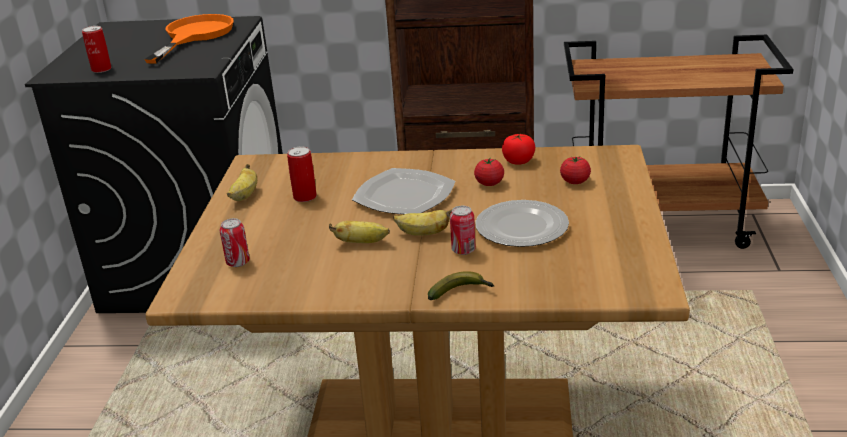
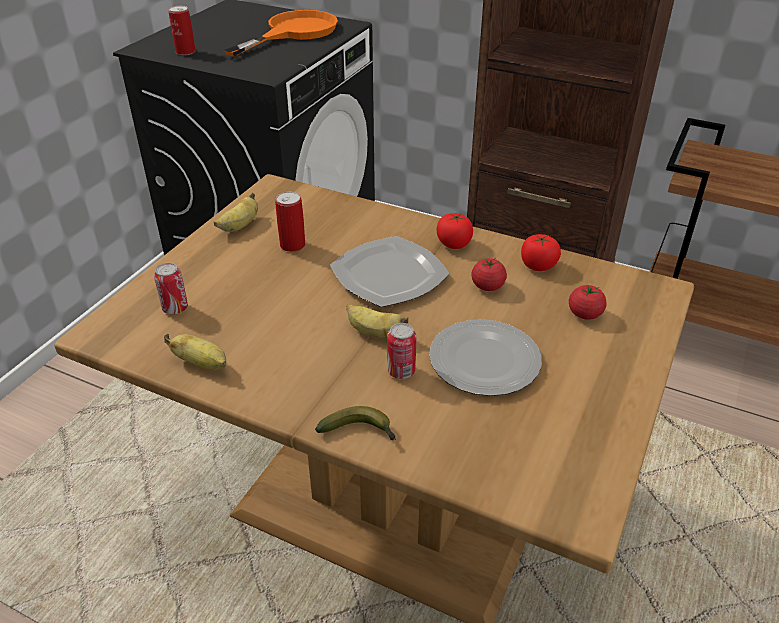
camera: 20 degrees right, 10 degrees up
(362, 242) = (306, 324): banana -> banana (202, 364)
(441, 163) = (453, 244): none -> tomato

